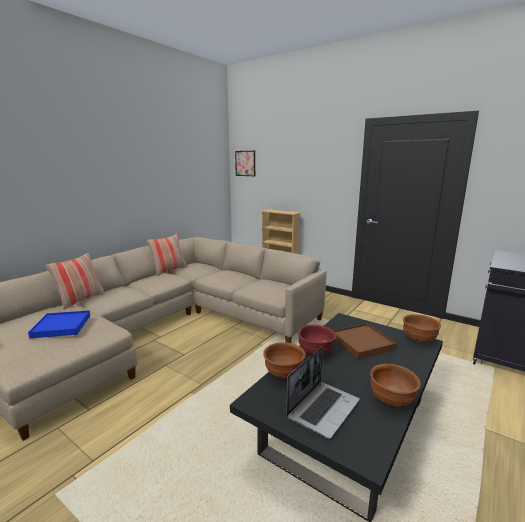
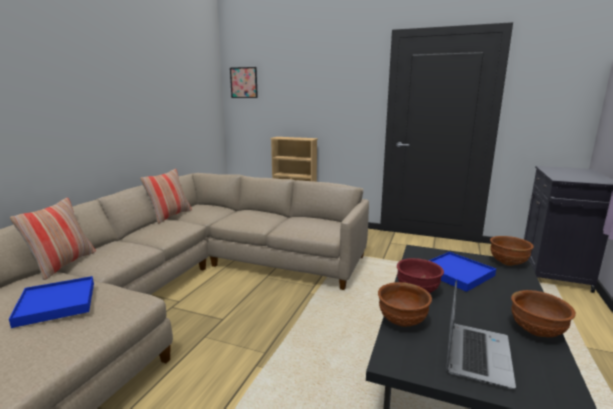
camera: 15 degrees left, 0 degrees up
(362, 342) = (456, 273): brown tray -> blue tray

